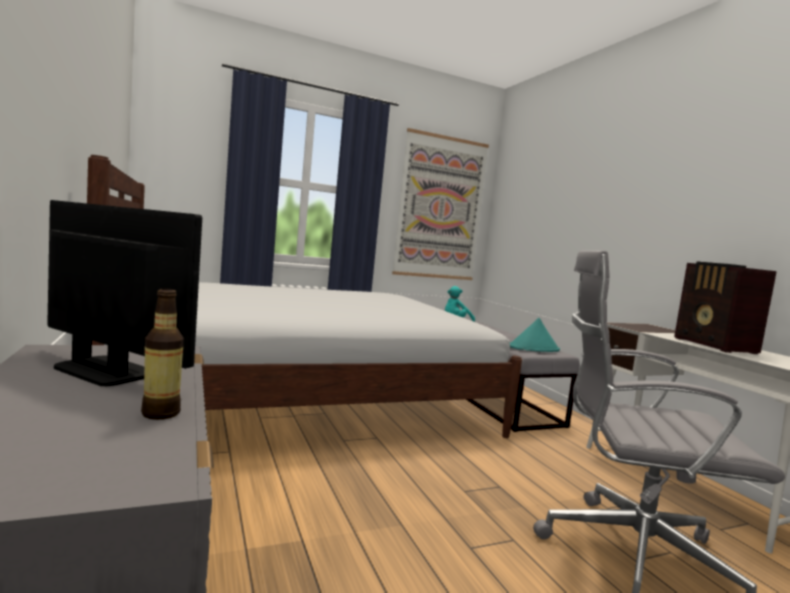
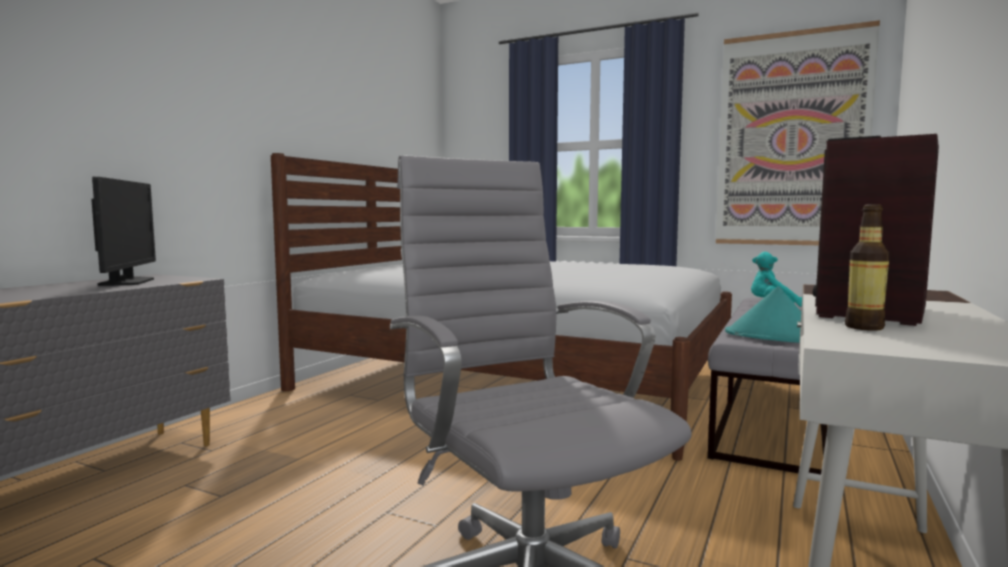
camera: 50 degrees right, 0 degrees up
(160, 413) = (63, 293): bottle -> bottle (864, 327)

